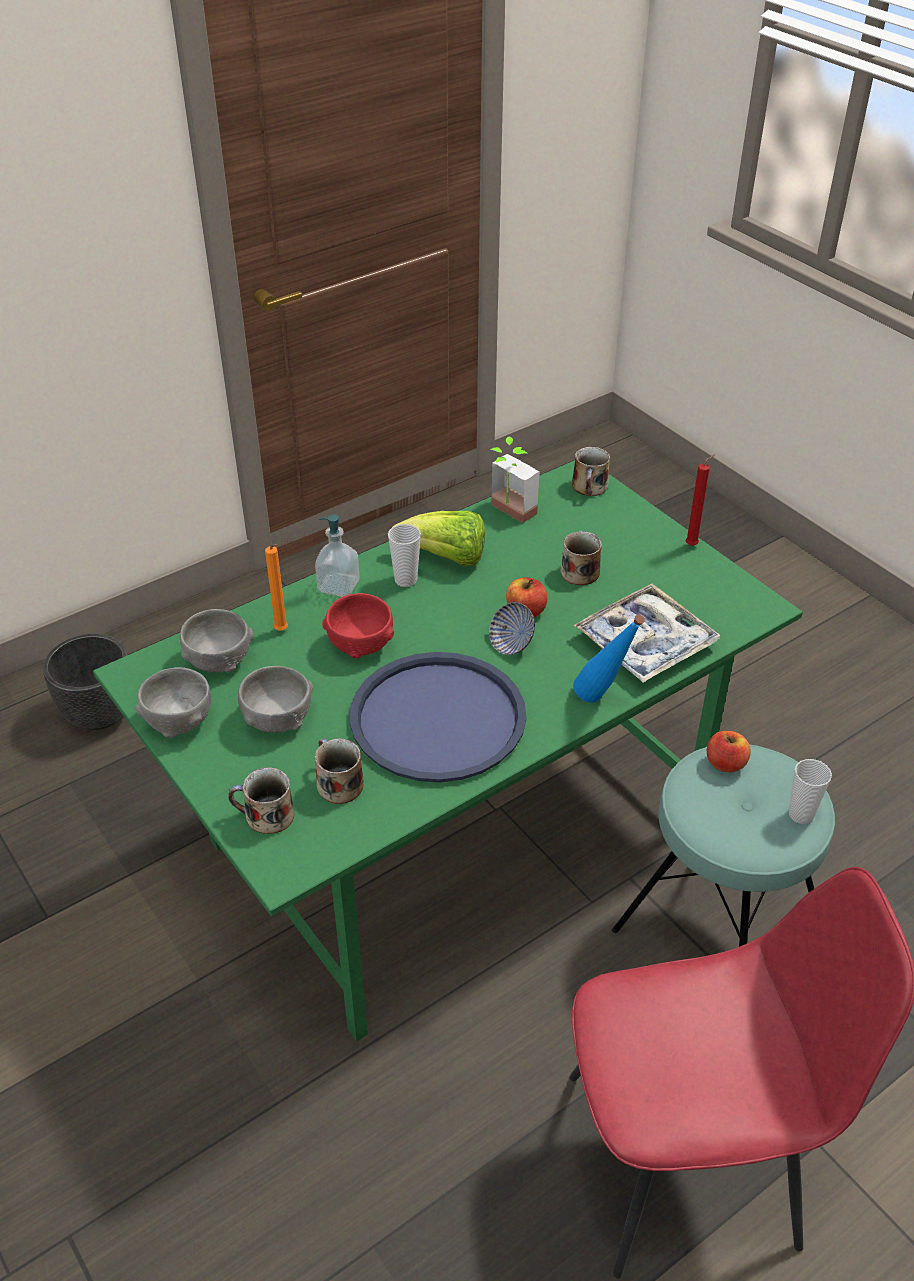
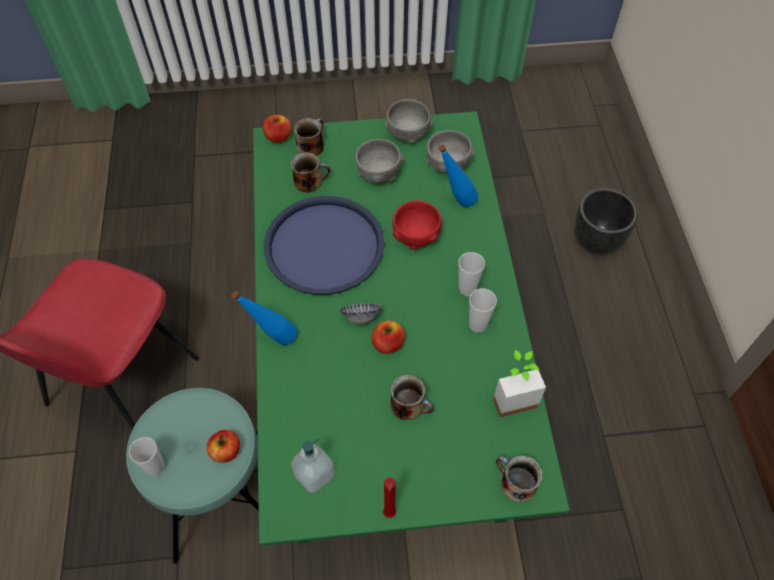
camera: 120 degrees right, 15 degrees up
(272, 864) = (278, 137): none -> apple
(283, 631) = (455, 203): orange candle -> blue bottle
(338, 586) = (483, 248): soap dispenser -> soap dispenser (314, 474)
(446, 558) = (478, 324): lettuce -> cup
(645, 643) = (305, 400): tray -> none

